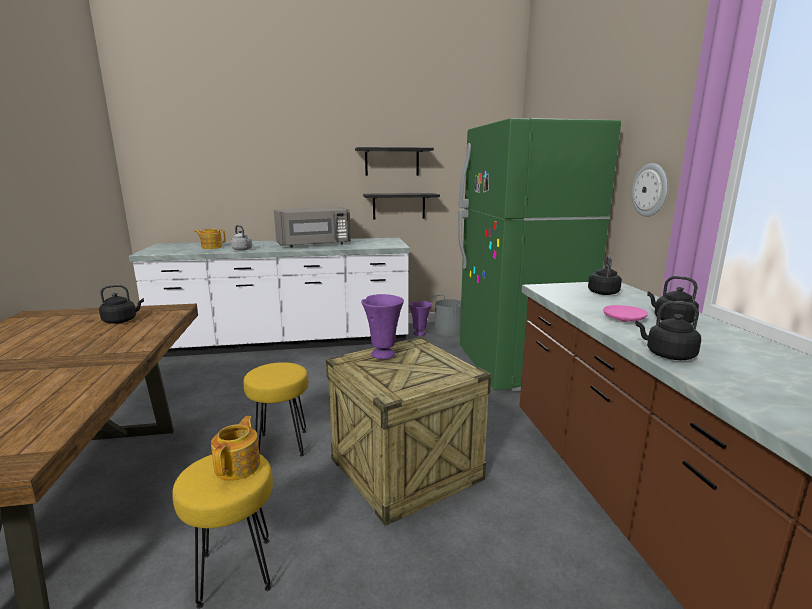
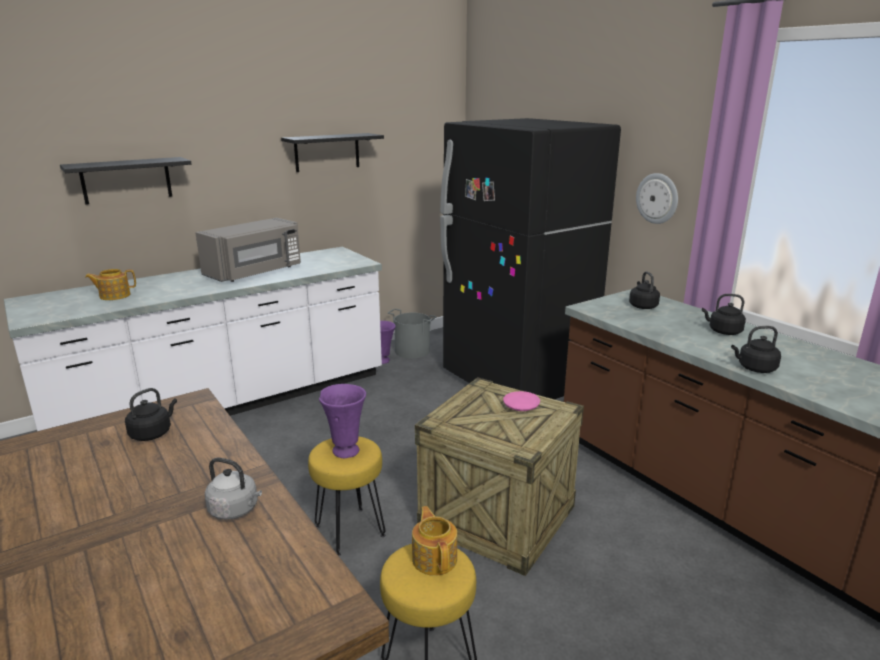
camera: 25 degrees left, 5 degrees up
(242, 249) = (171, 295): grey kettle -> grey kettle (236, 510)
(383, 354) = (466, 406): purple vase -> purple vase (345, 450)
(399, 206) = (338, 207): black shelf -> black shelf (126, 180)
(517, 367) = (516, 382): green fridge -> black fridge
(623, 319) = (690, 336): pink plate -> pink plate (520, 407)

